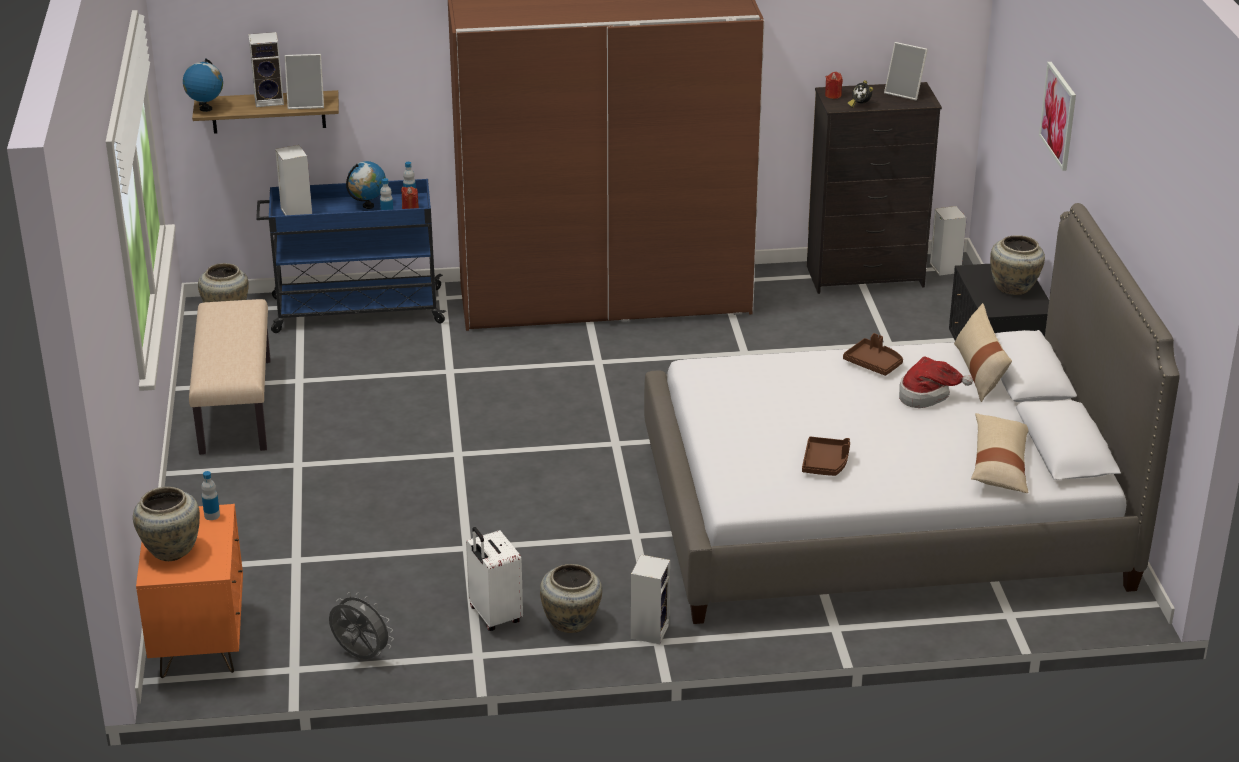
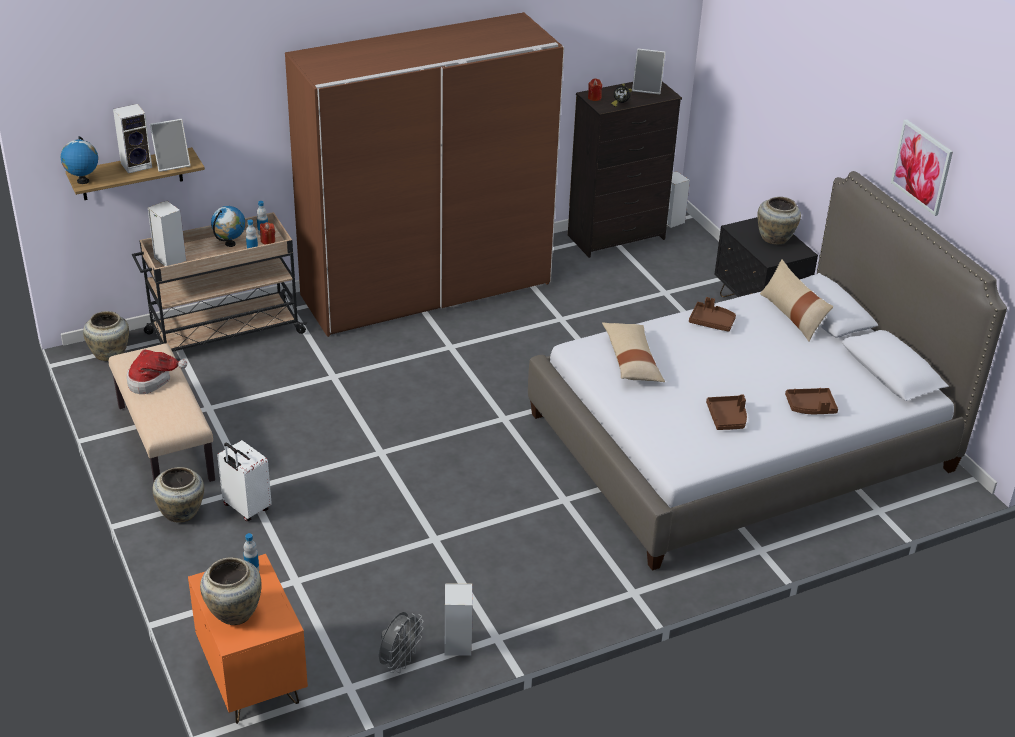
camera: 20 degrees left, 5 degrees up
(355, 310) = (223, 333): blue cart -> beige cart
(360, 656) = (399, 662): grey fan -> grey fan turned 105 degrees clockwise
(494, 616) = (490, 598): white suitcase -> white suitcase (246, 508)
(571, 623) = (556, 591): beige vase -> beige vase (182, 513)
(649, 630) = (621, 583): speaker -> speaker (457, 643)
(927, 395) = (767, 343): hat -> hat (152, 380)
(935, 469) = (810, 407): none -> brown tray
(999, 464) = (854, 394): beige pillow -> beige pillow (631, 360)
(1058, 115) = (809, 99): picture -> picture (922, 167)

